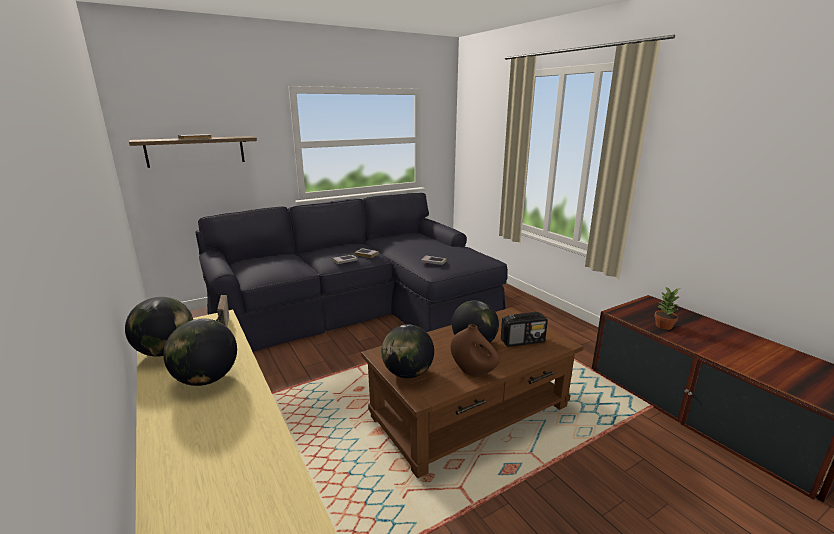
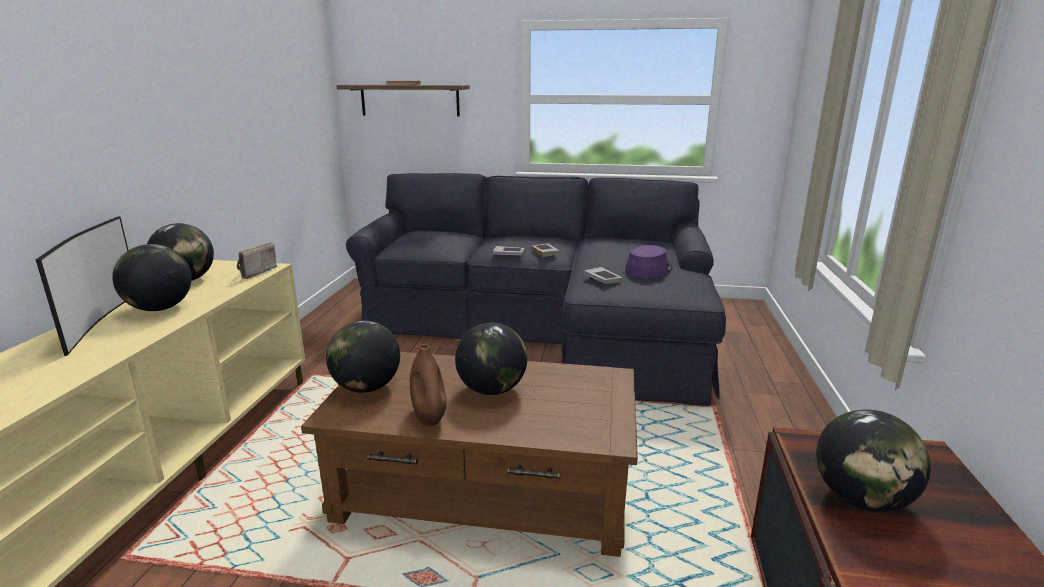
camera: 40 degrees right, 0 degrees up
(170, 411) = (99, 321): none -> television
(445, 250) = (648, 269): none -> purple hat
(523, 341) = (559, 413): radio -> none
(664, 326) = (861, 499): potted plant -> globe

